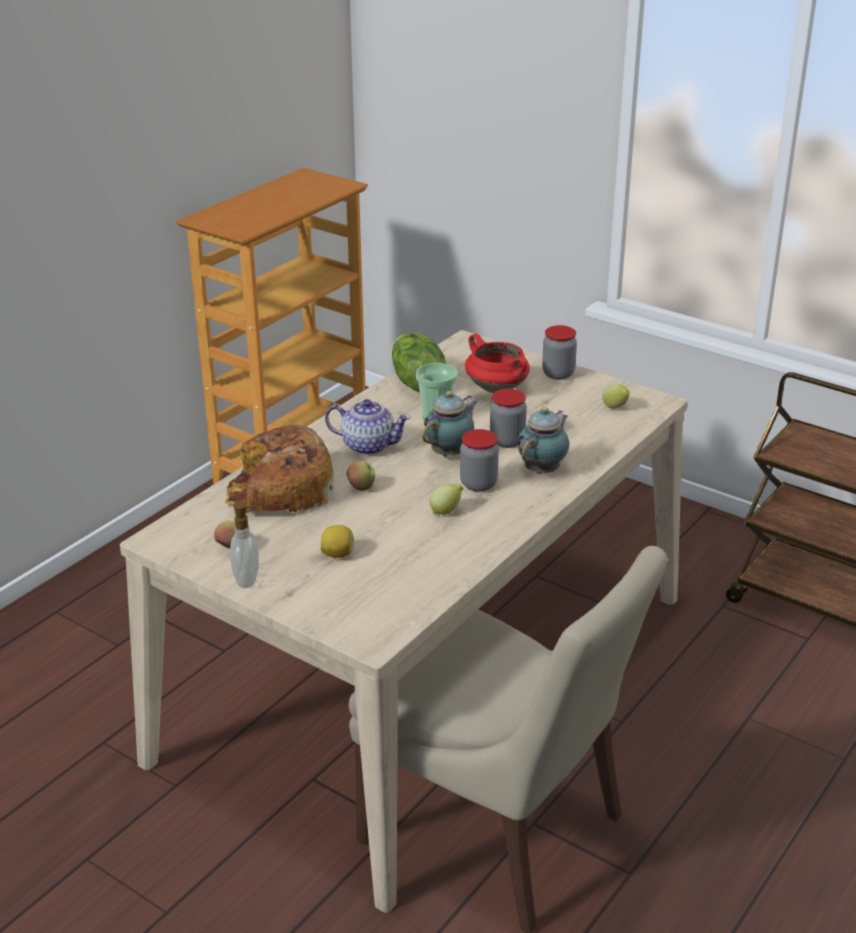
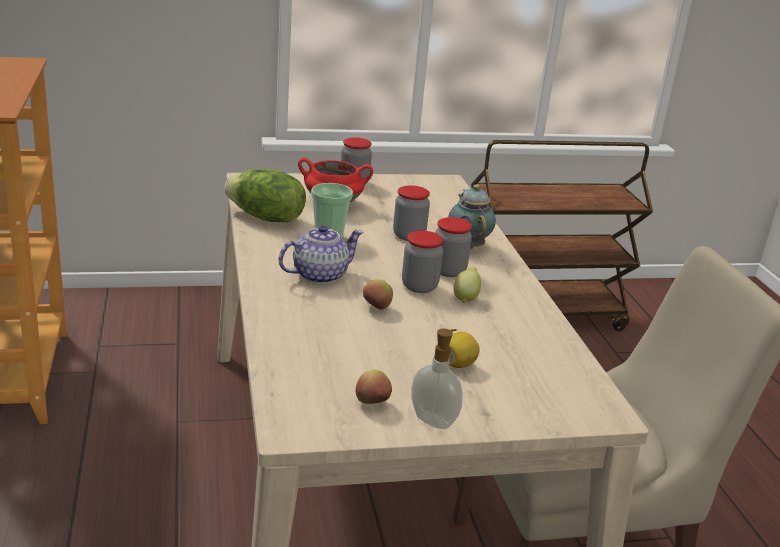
camera: 50 degrees left, 5 degrees down
(279, 490) = (316, 337): bread -> none
(428, 486) = (419, 286): none -> jar
(450, 452) = (388, 257): teapot -> none
(615, 408) = (431, 192): lemon -> none

